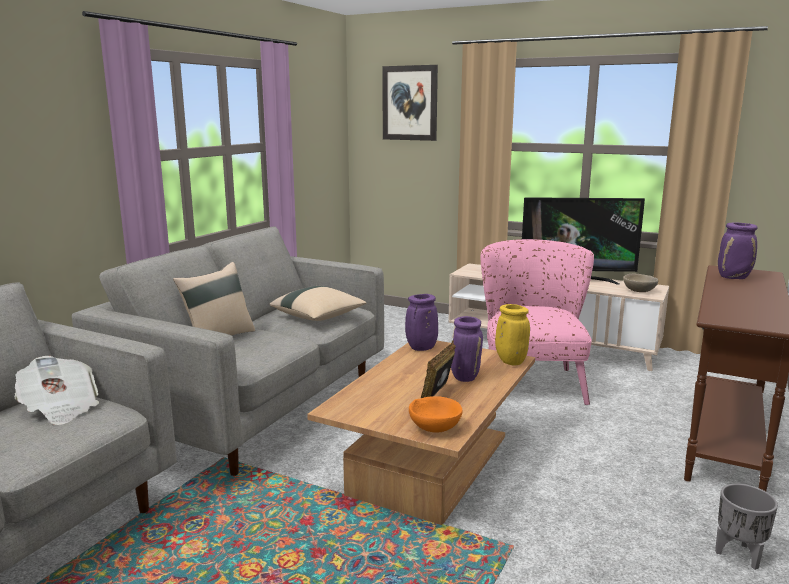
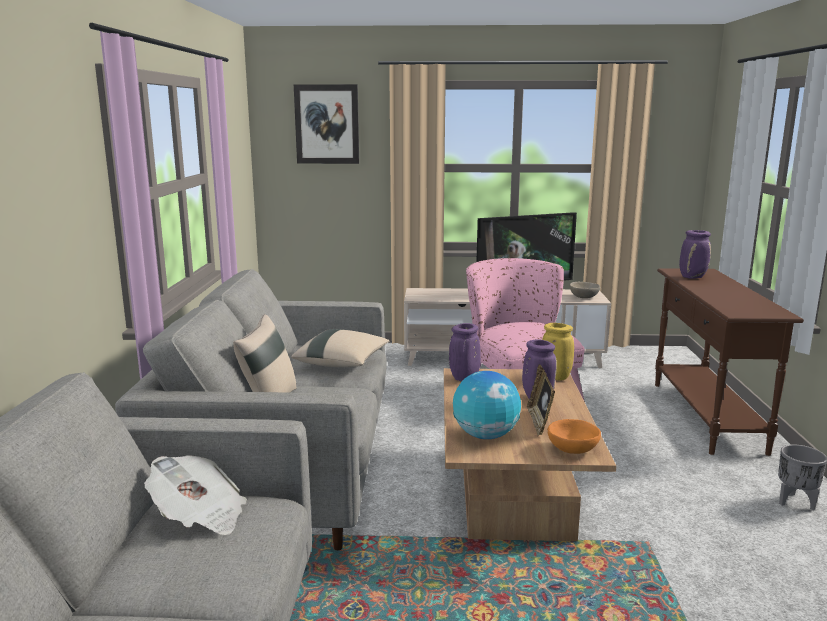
camera: 25 degrees left, 0 degrees up
(372, 399) = (485, 435): none -> globe

